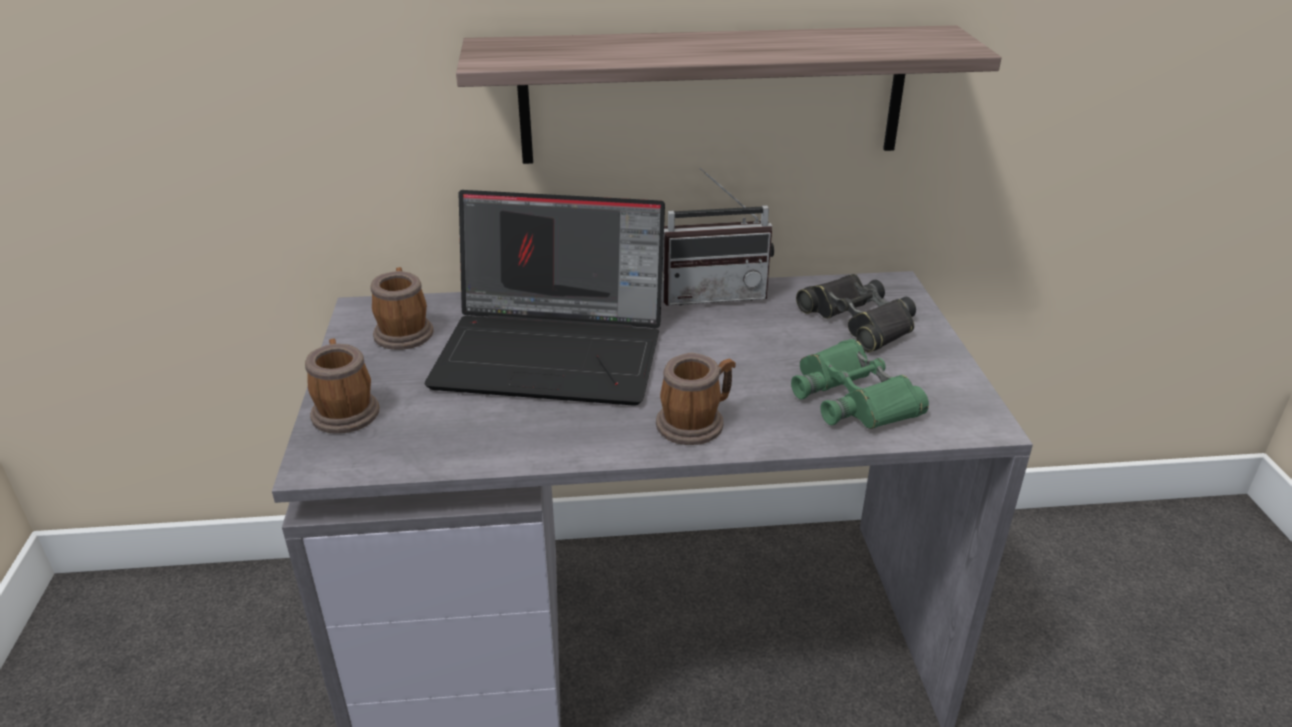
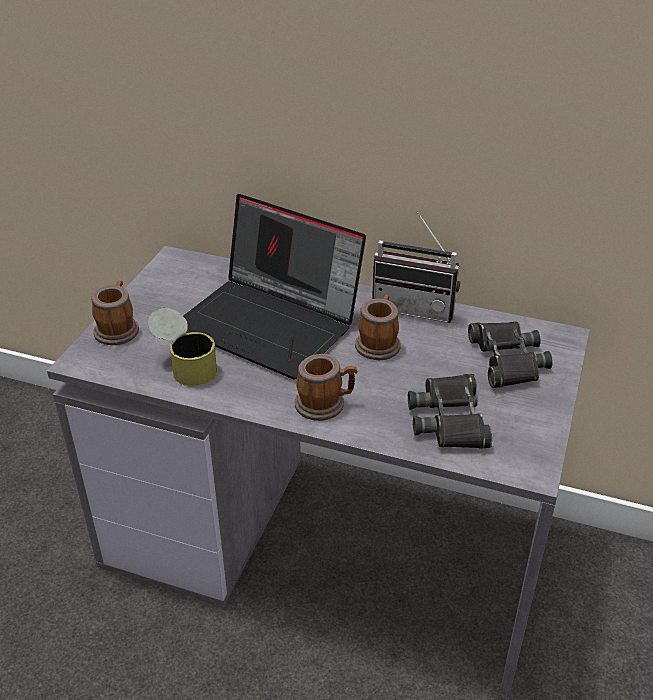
camera: 25 degrees right, 5 degrees up
(404, 331) = (188, 282): mug -> mug (378, 343)
(479, 429) = (186, 366): none -> can
(713, 95) = (435, 158): shelf -> none
(852, 397) = (450, 419): green binoculars -> black binoculars

